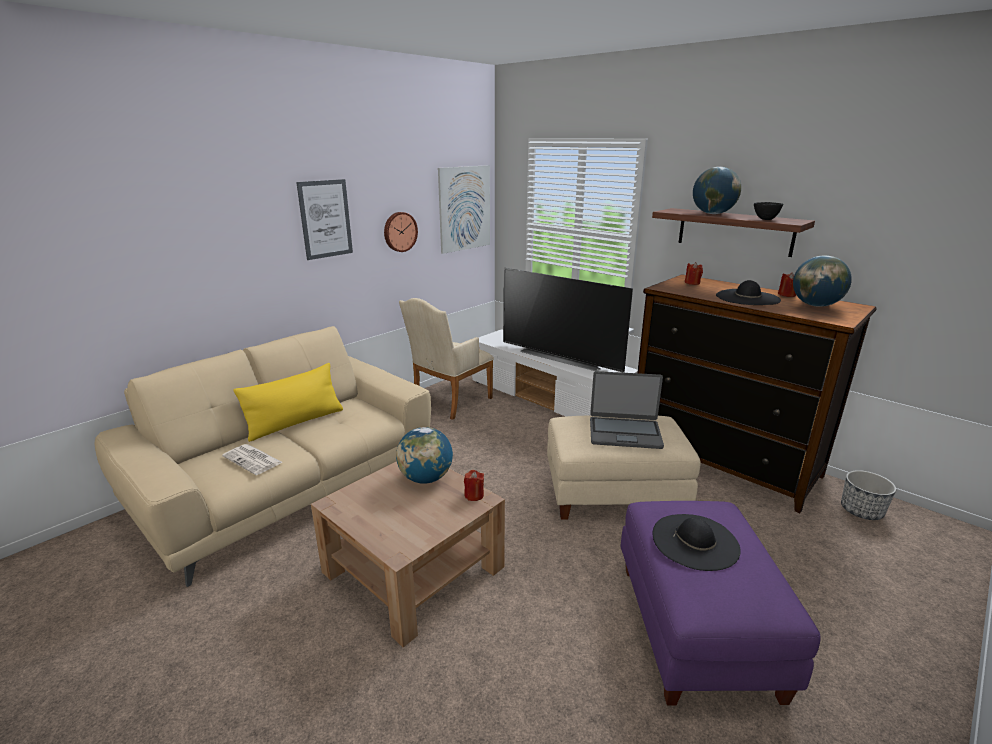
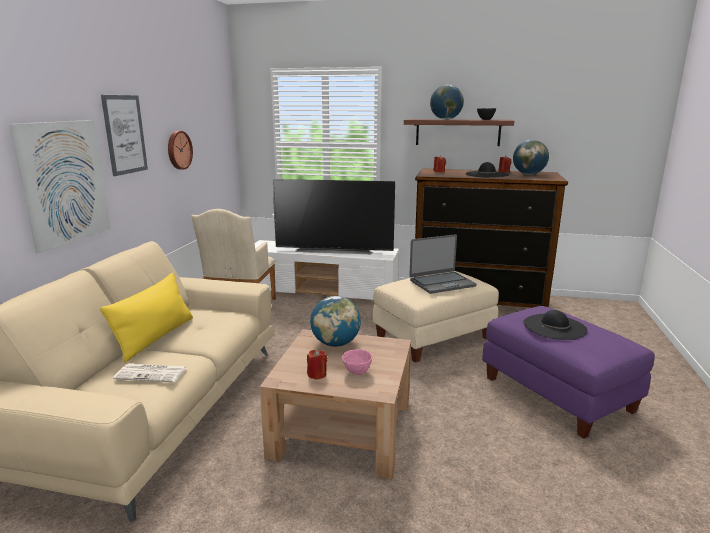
camera: 30 degrees left, 5 degrees down
(406, 520) = (357, 372): none -> pink bowl
(464, 208) = (219, 130): picture -> picture (65, 183)
(474, 495) = (387, 343): red candle -> red candle (317, 374)
(861, 511) = (573, 308): planter -> none

